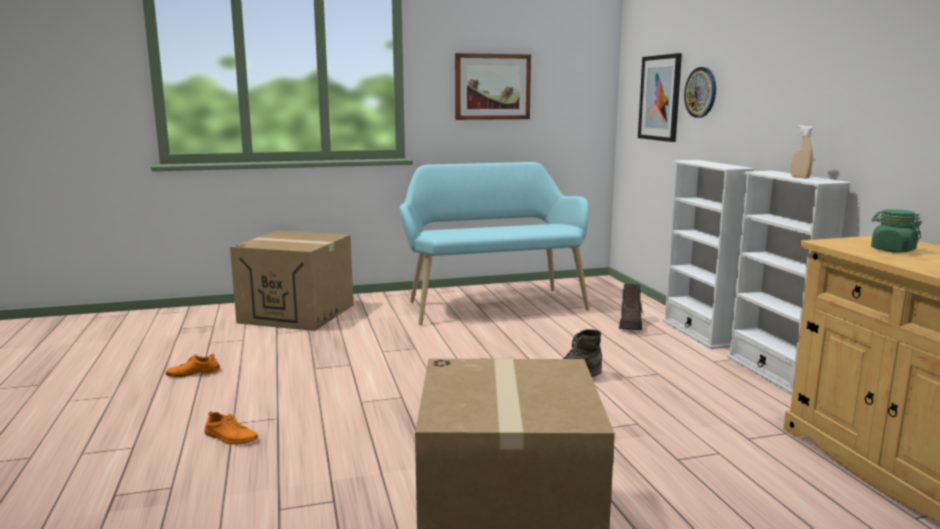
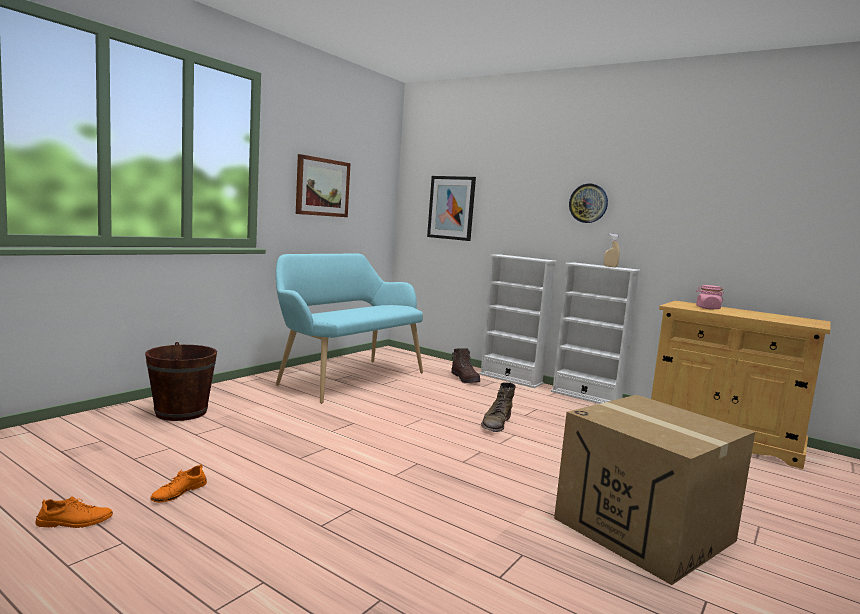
camera: 40 degrees left, 5 degrees down
(230, 437) = (344, 538): orange shoe -> orange shoe (74, 521)
(297, 313) = (181, 412): cardboard box -> brown bucket
(701, 92) = (498, 206): wall clock -> wall clock (588, 203)
(892, 250) = (707, 308): green jar -> pink jar

